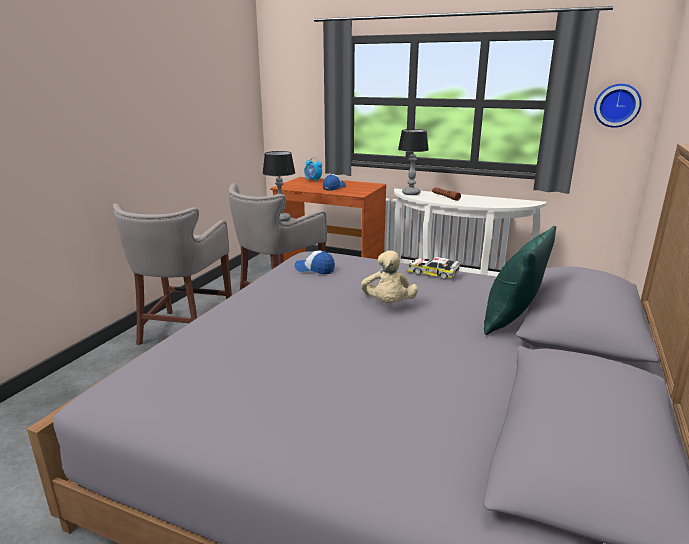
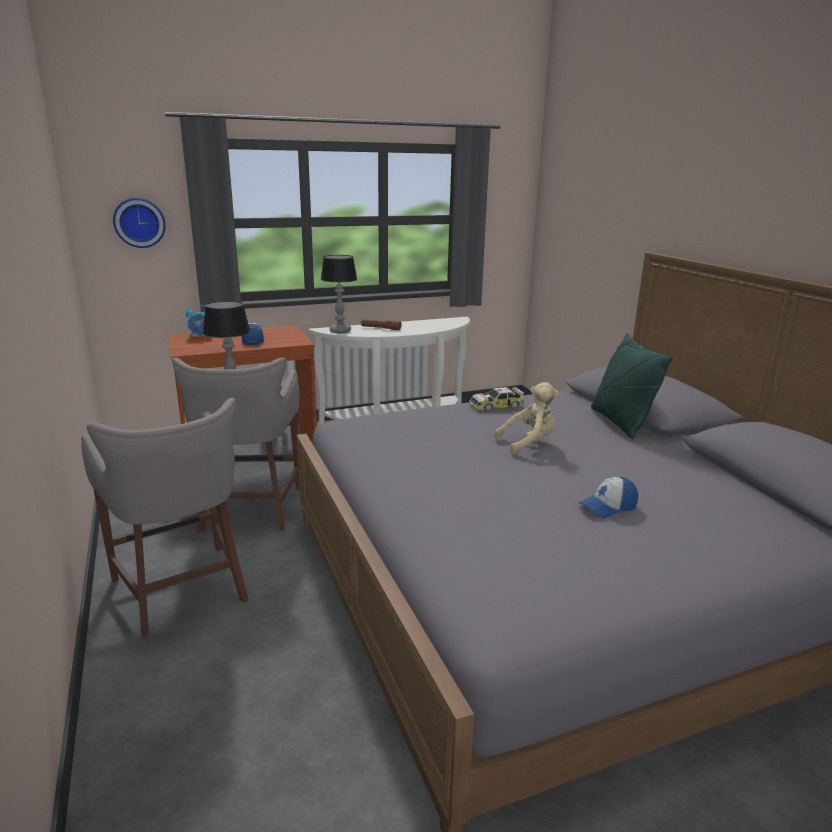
camera: 45 degrees left, 0 degrees up
(315, 269) = (399, 435): cap -> cap (608, 507)
(388, 305) = (529, 443): beige plush toy -> beige plush toy turned 60 degrees counterclockwise
(617, 105) = (504, 217): wall clock -> wall clock (139, 222)

